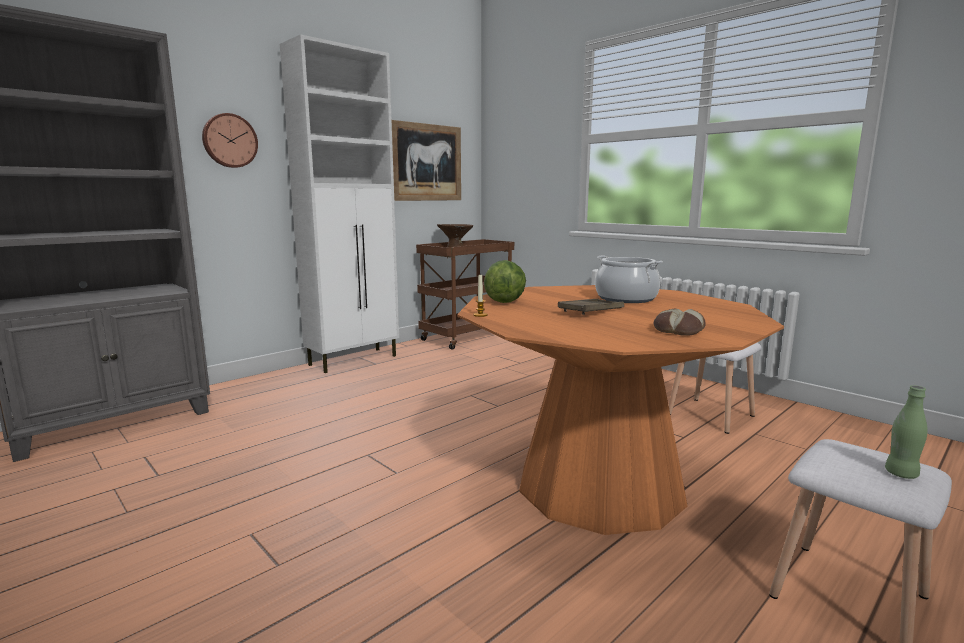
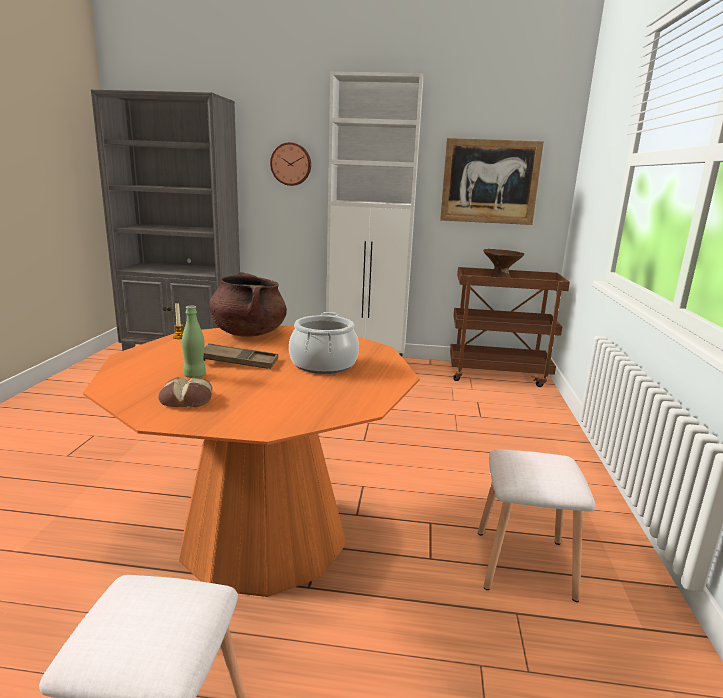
camera: 50 degrees right, 5 degrees up
(505, 300) = (248, 333): lettuce -> brown cooking pot
(901, 474) = (124, 643): green bottle -> green bottle (195, 375)

